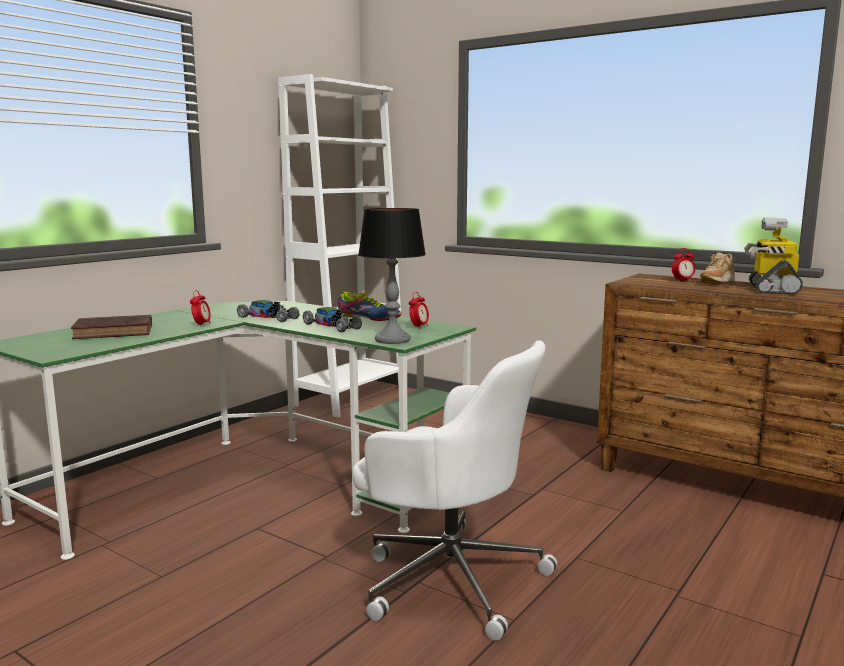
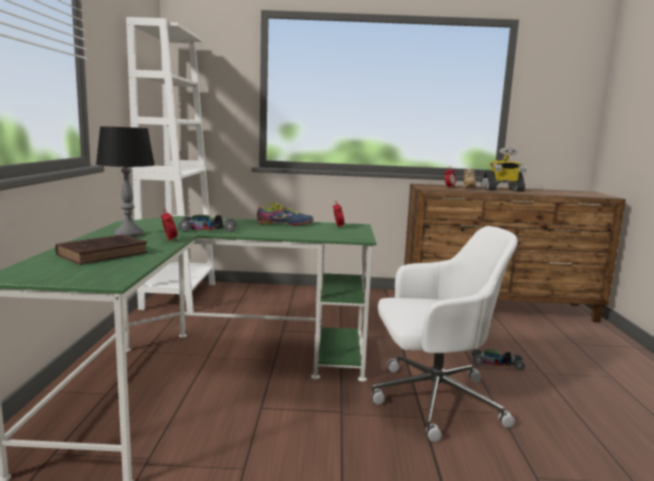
camera: 35 degrees left, 0 degrees up
(332, 326) = (278, 232): toy car -> toy car (497, 364)
(392, 340) = (349, 237): table lamp -> table lamp (128, 234)
(771, 289) = (502, 189): toy robot -> toy robot turned 75 degrees counterclockwise

